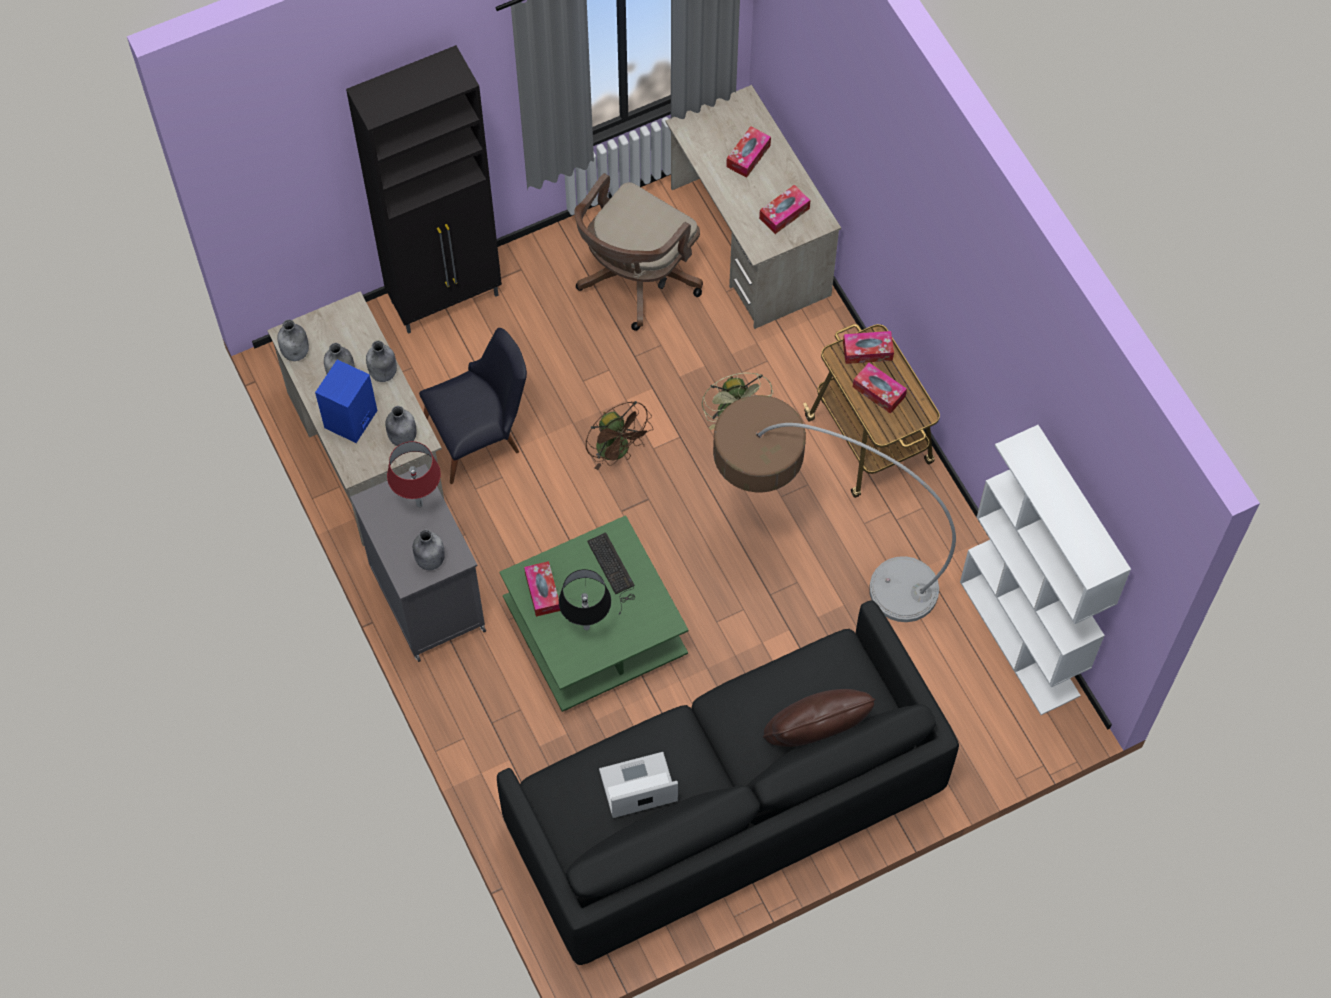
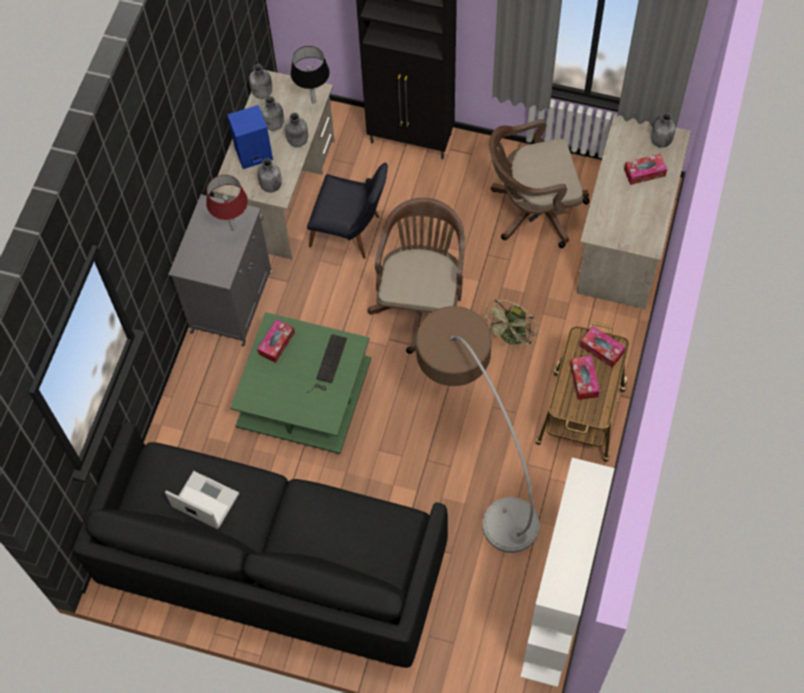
camera: 45 degrees right, 0 degrees up
(429, 560) = (206, 265): grey bottle -> grey bottle (660, 141)
(586, 627) = (280, 385): black table lamp -> black table lamp (313, 101)
(618, 451) = (421, 303): brown fan -> brown office chair
(784, 213) = (632, 224): tissue box -> none
(815, 735) = (337, 561): brown pillow -> none

